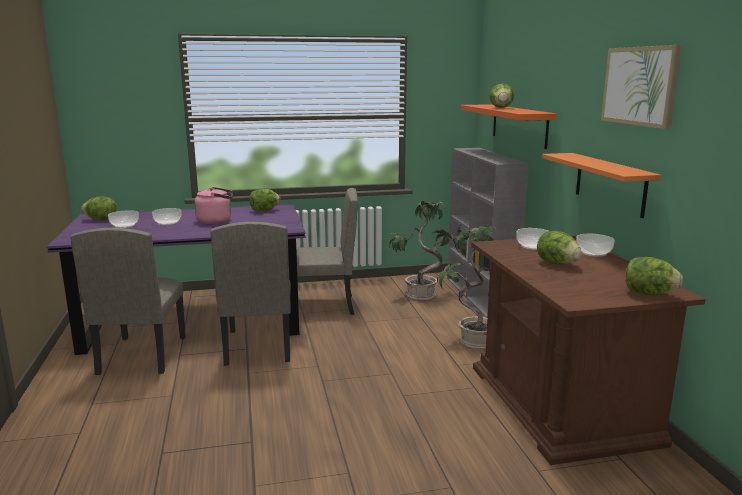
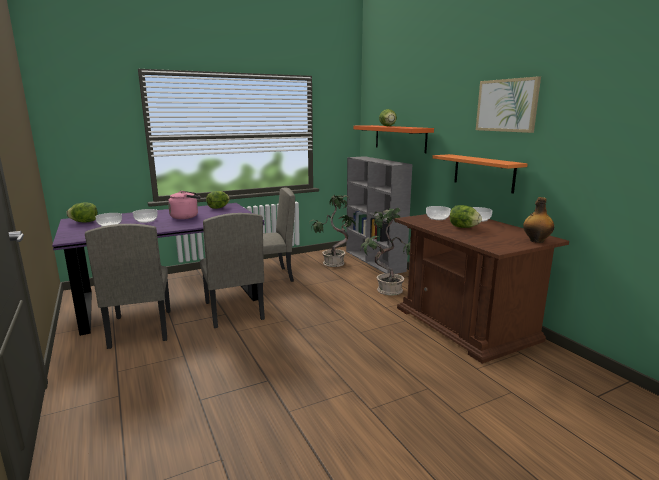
camera: 15 degrees left, 0 degrees up
(648, 294) = (536, 241): lettuce -> bottle

